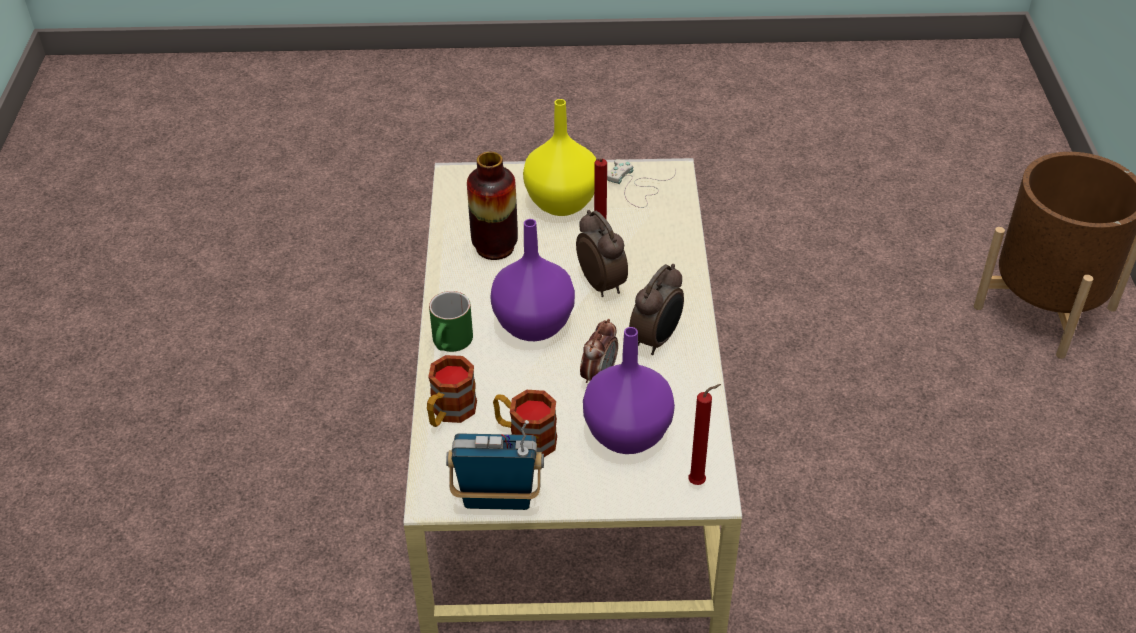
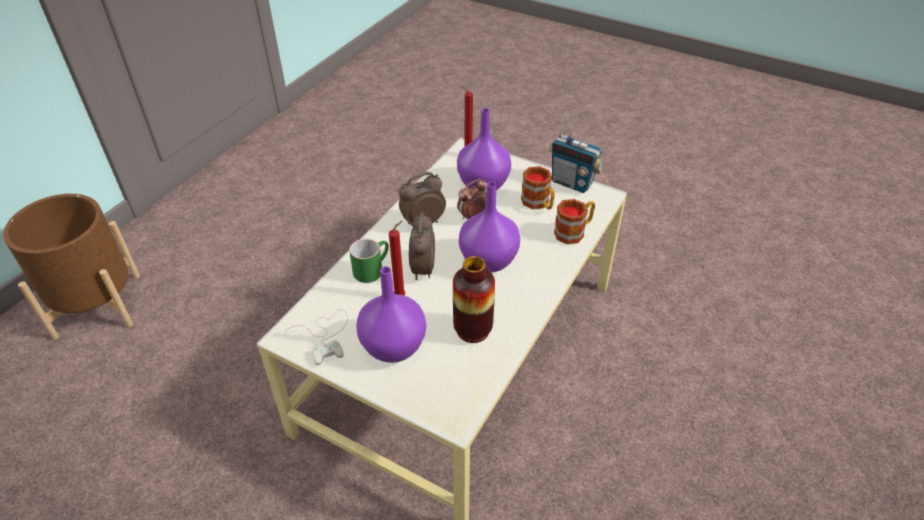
camera: 150 degrees left, 0 degrees up
(451, 344) = (549, 271): green mug -> green mug (372, 268)
(561, 204) = (394, 346): yellow vase -> purple vase

